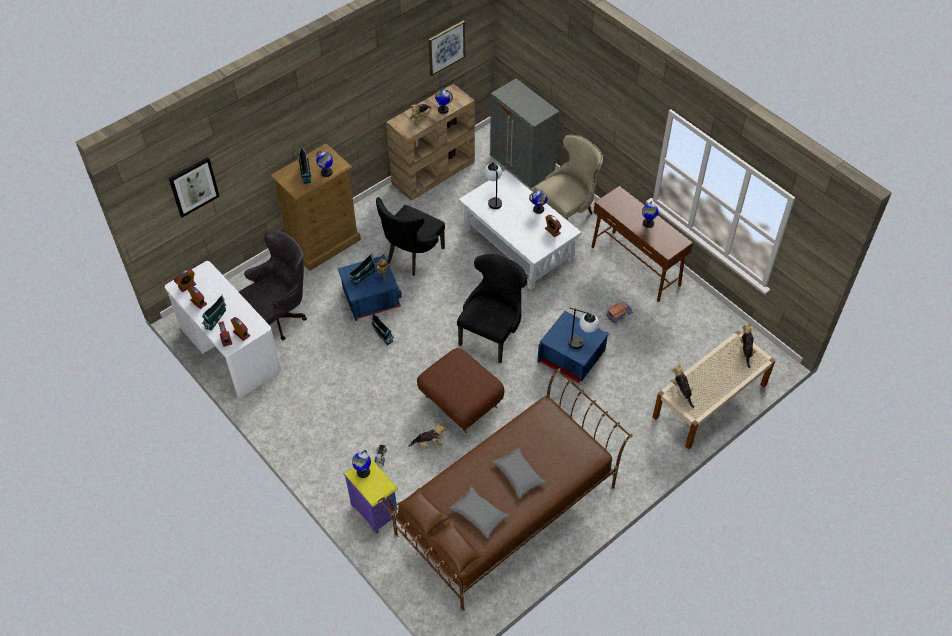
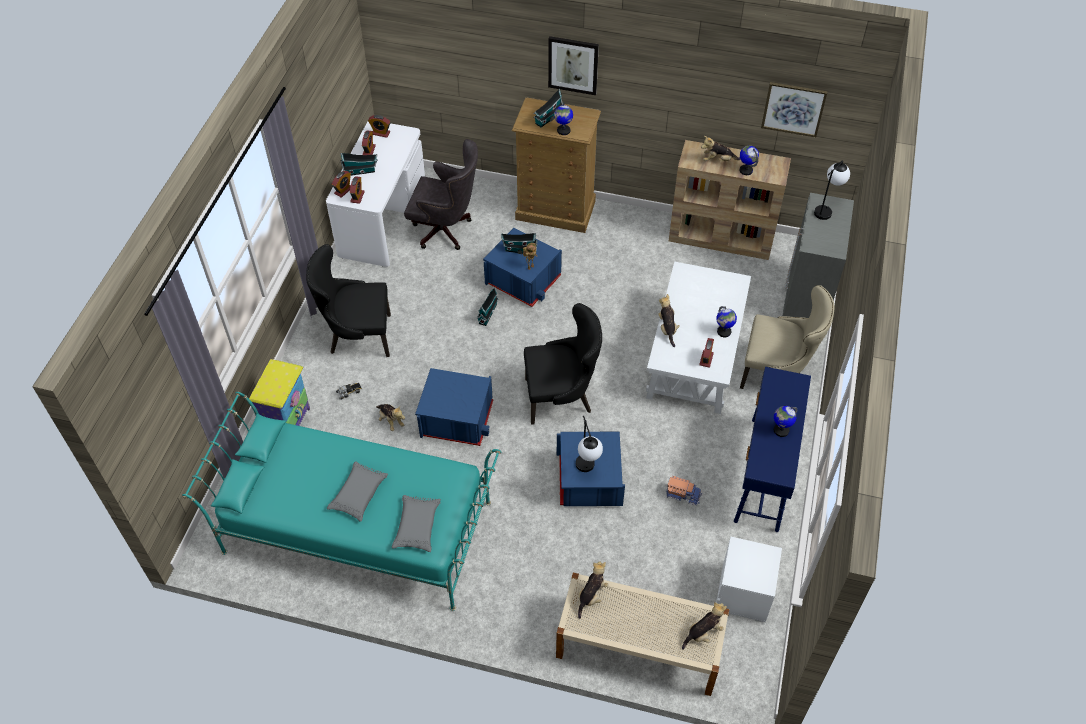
camera: 55 degrees right, 0 degrees up
(193, 186) = (438, 49): picture -> picture (573, 65)
(363, 472) = (281, 371): globe -> none
(412, 255) = (601, 281): black chair -> black chair (358, 336)
(460, 403) = (456, 418): brown ottoman -> blue storage box
(479, 514) = (289, 486): grey pillow -> grey pillow (417, 525)
(493, 200) = (700, 288): table lamp -> table lamp (826, 209)
(506, 511) = (358, 528): brown bed -> turquoise bed
(511, 235) = (667, 329): none -> plush toy
(635, 266) = (763, 474): brown console table -> blue console table
(710, 327) = (744, 593): none -> white nightstand

